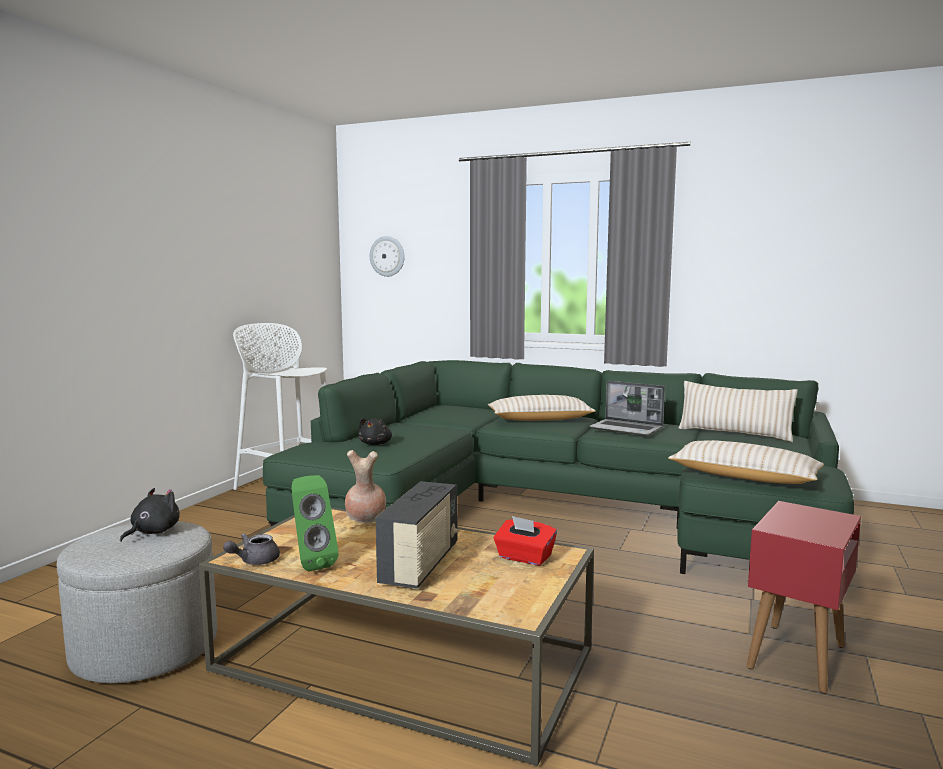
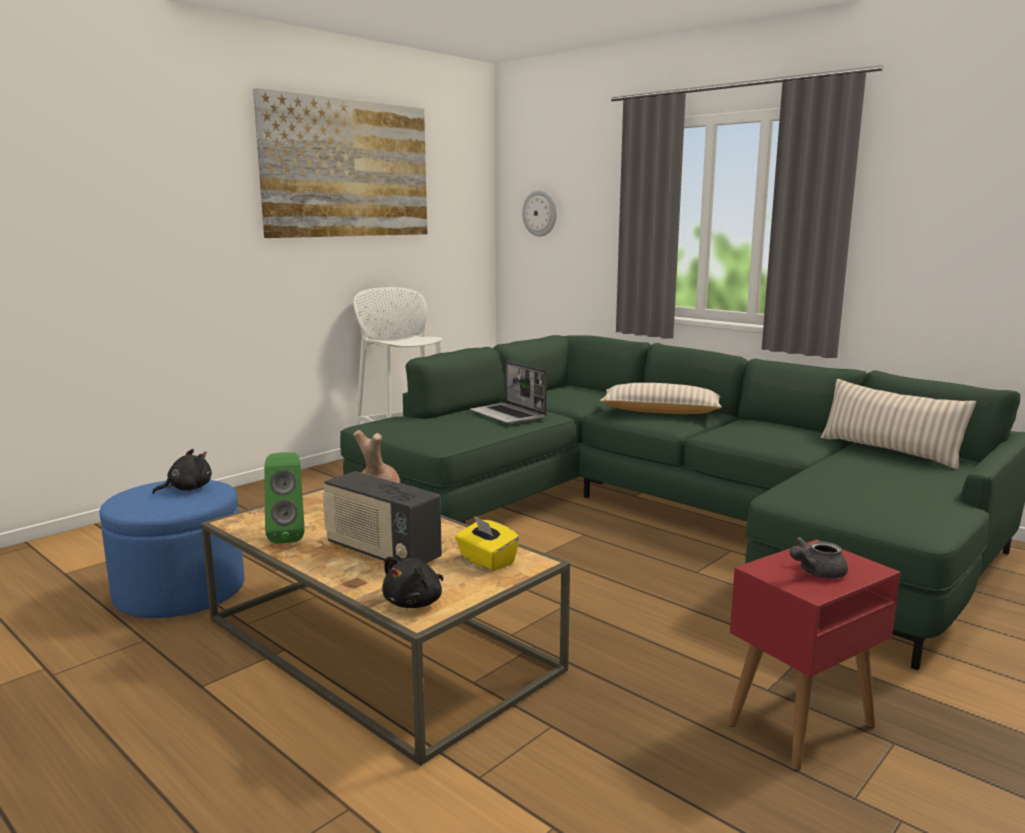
camera: 20 degrees right, 5 degrees up
(145, 648) = (180, 592): grey ottoman -> blue ottoman
(224, 210) = (347, 169): none -> picture
(254, 561) = (244, 527): grey teapot -> grey teapot (816, 573)
(376, 444) = (453, 424): black plush toy -> black plush toy (415, 602)
(421, 565) = (381, 552): radio -> radio turned 90 degrees clockwise
(524, 558) = (486, 561): red tissue box -> yellow tissue box
(627, 429) = (749, 432): laptop -> laptop (509, 415)
(744, 476) = (828, 505): beige pillow -> none

